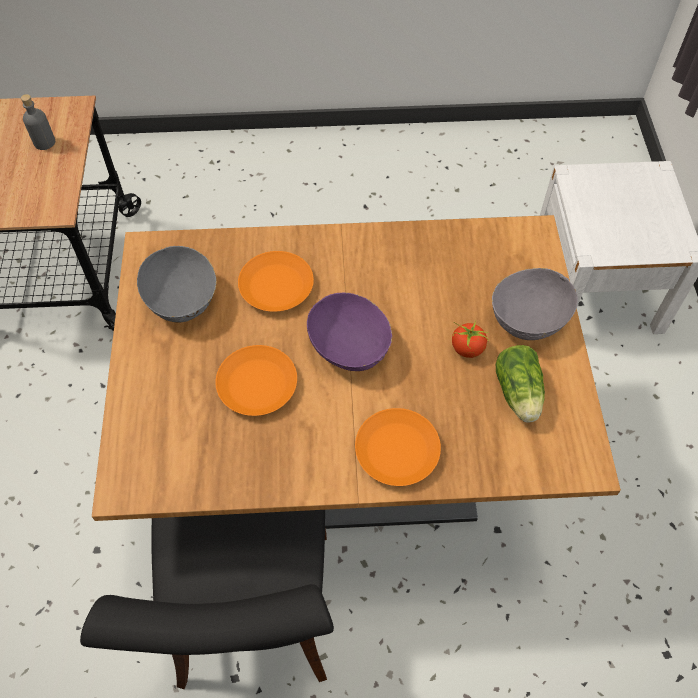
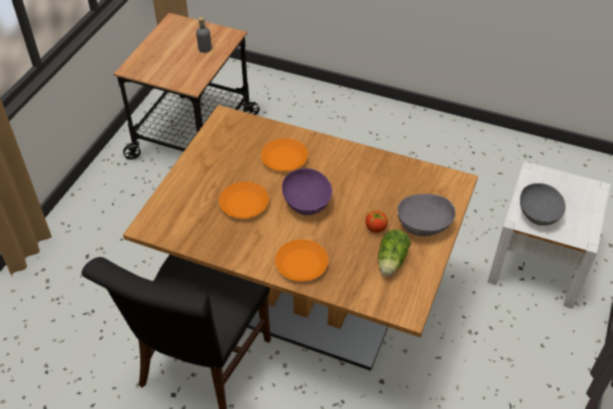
camera: 25 degrees right, 10 degrees down
(182, 300) = (228, 148): grey bowl -> grey bowl (539, 215)

